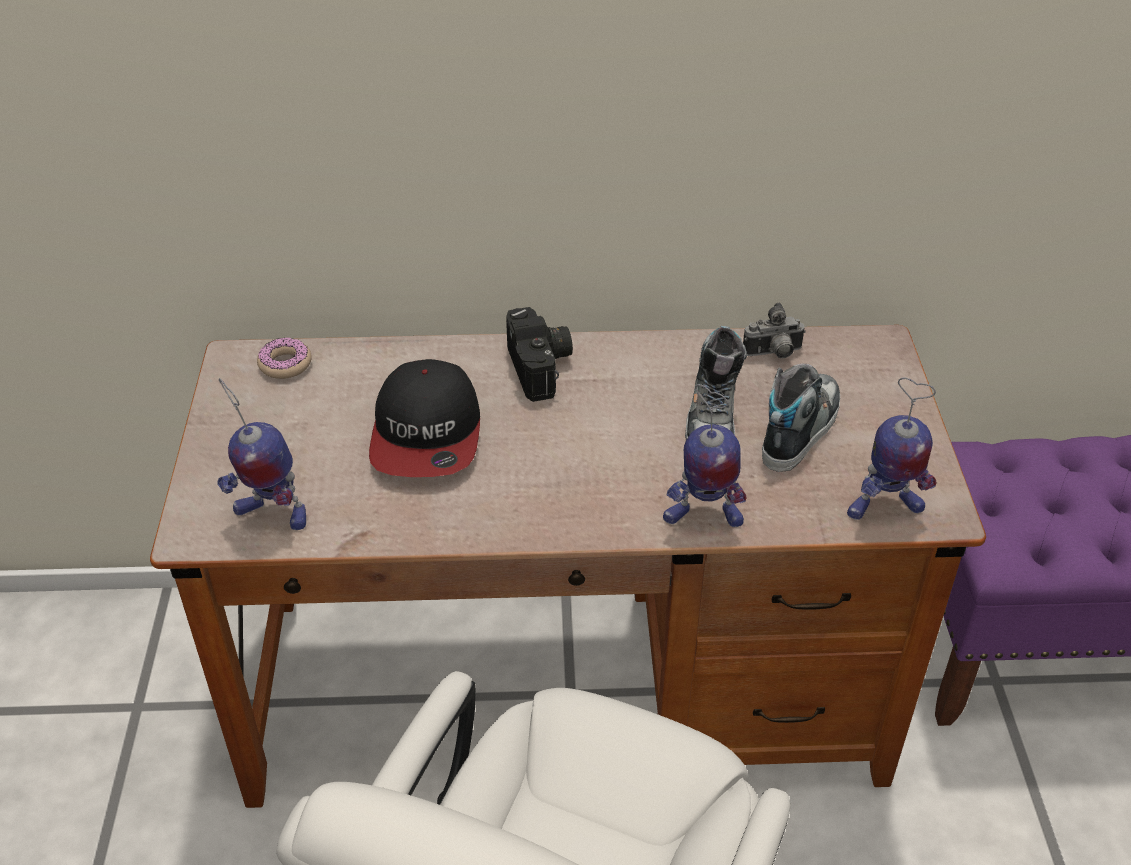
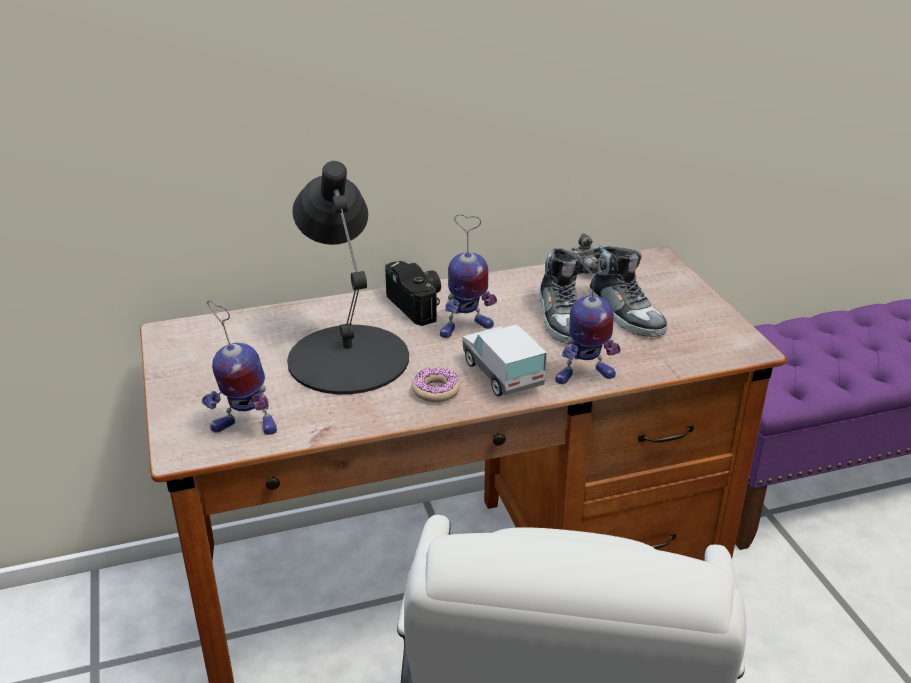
camera: 15 degrees left, 10 degrees down
(285, 364) = (212, 330): donut -> donut (436, 390)
(427, 434) = (349, 357): cap -> black table lamp
(601, 495) = (502, 375): none -> toy truck
(799, 429) = (625, 314): shoe -> shoe turned 135 degrees clockwise
(884, 508) = (709, 351): toy robot -> toy robot (465, 329)

